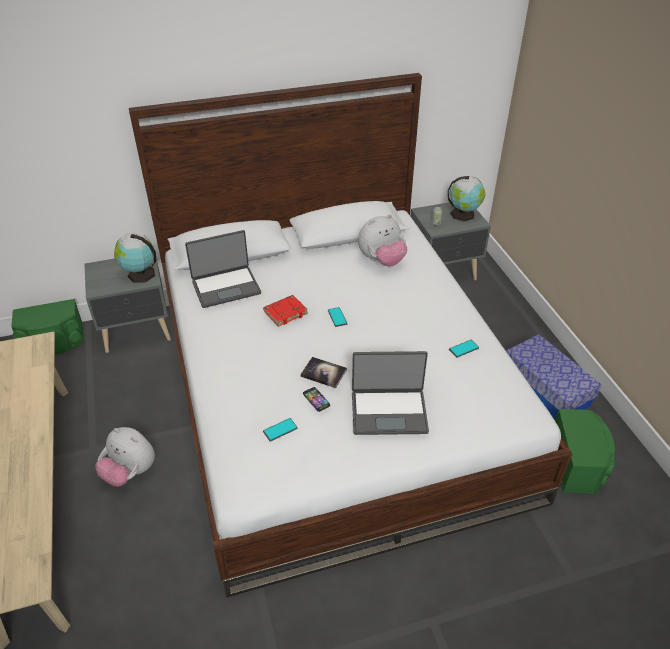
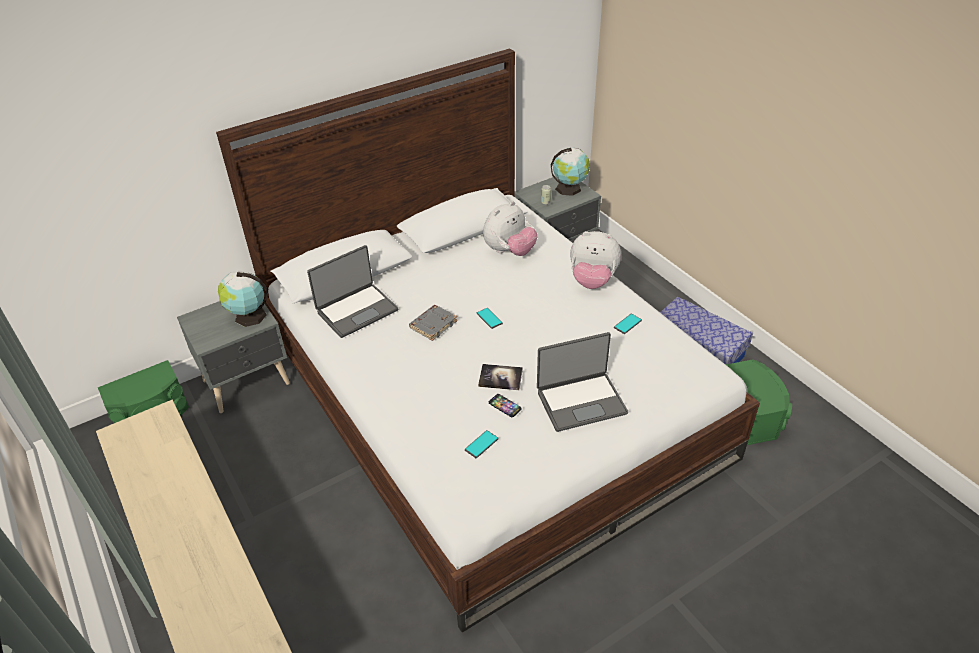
camera: 15 degrees left, 0 degrees up
(130, 472) = (304, 534): plush toy -> plush toy (592, 281)
(285, 312) = (433, 324): red book -> grey book

